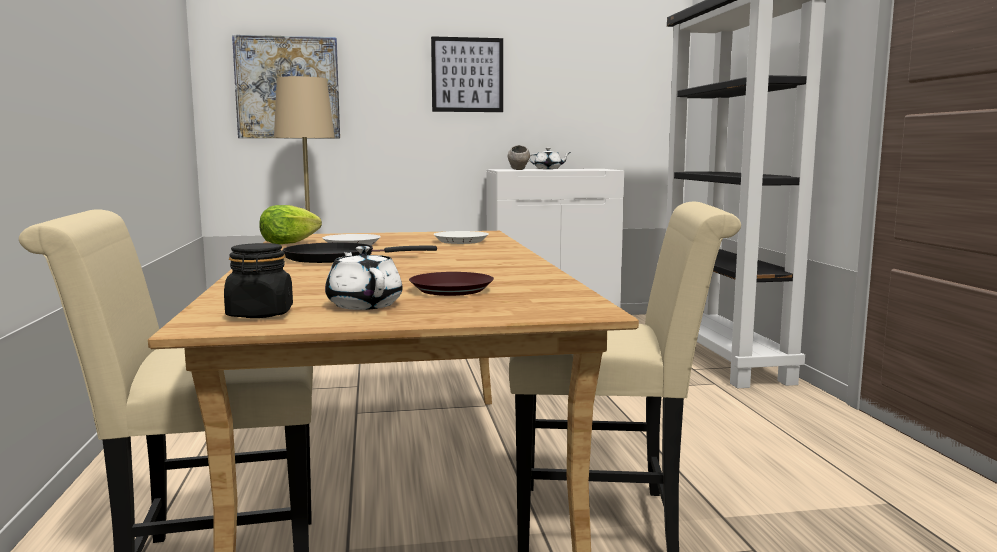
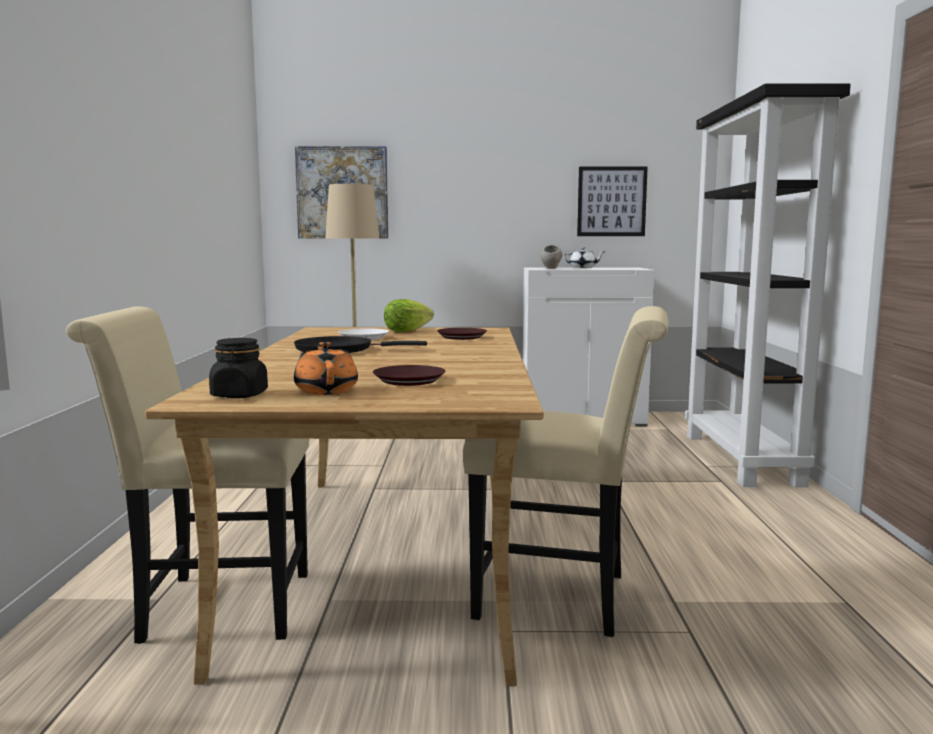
camera: 10 degrees right, 0 degrees up
(288, 243) = (311, 335): lettuce -> lettuce (406, 331)
(364, 304) = (326, 390): white teapot -> orange teapot
(461, 241) = (462, 337): white plate -> brown plate
(467, 75) = (507, 178): picture -> picture (611, 201)

